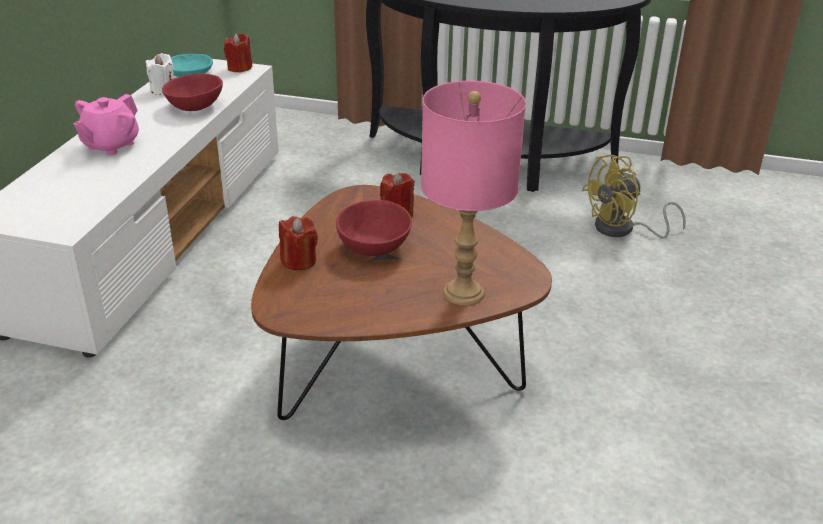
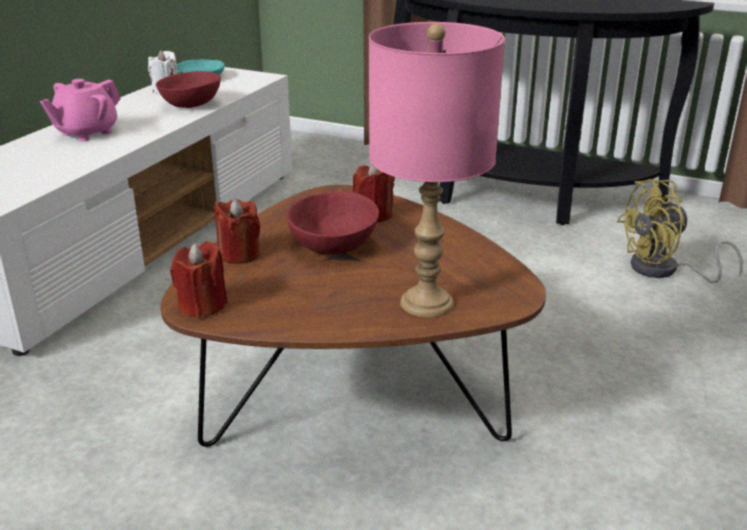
camera: 10 degrees right, 5 degrees down
(239, 68) = (253, 75): red candle -> red candle (202, 305)

